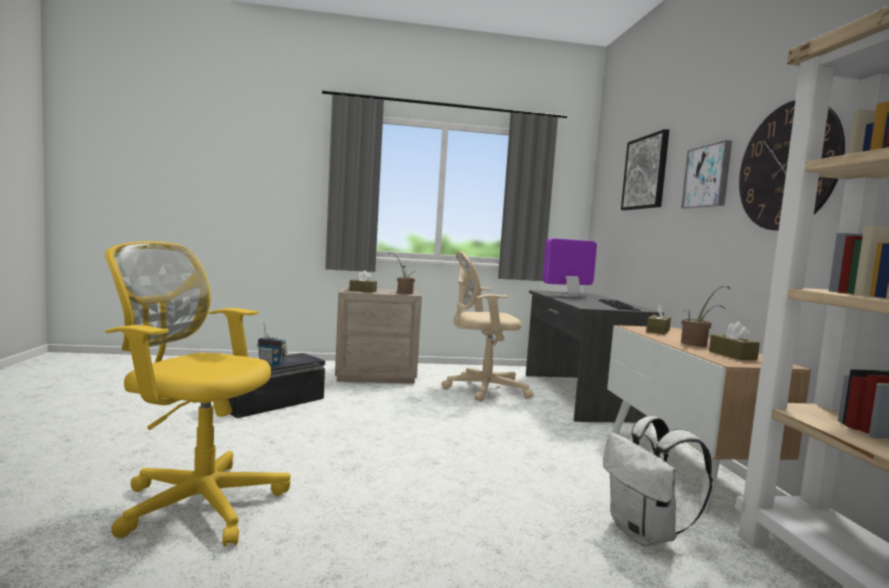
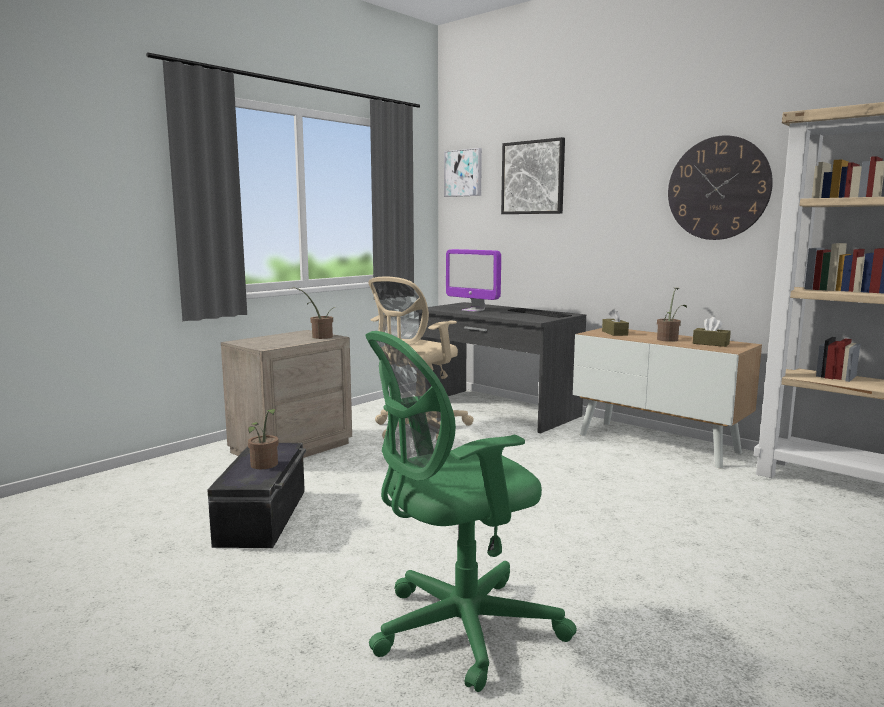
camera: 40 degrees left, 5 degrees up
(197, 502) = (457, 630): yellow office chair -> green office chair
(271, 364) = (264, 466): radio -> potted plant
(362, 291) = (275, 343): brown tissue box -> none
(568, 296) = (473, 310): monitor -> monitor turned 75 degrees counterclockwise
(645, 534) = (726, 494): white backpack -> none
(708, 176) = (625, 189): picture -> picture (463, 173)

